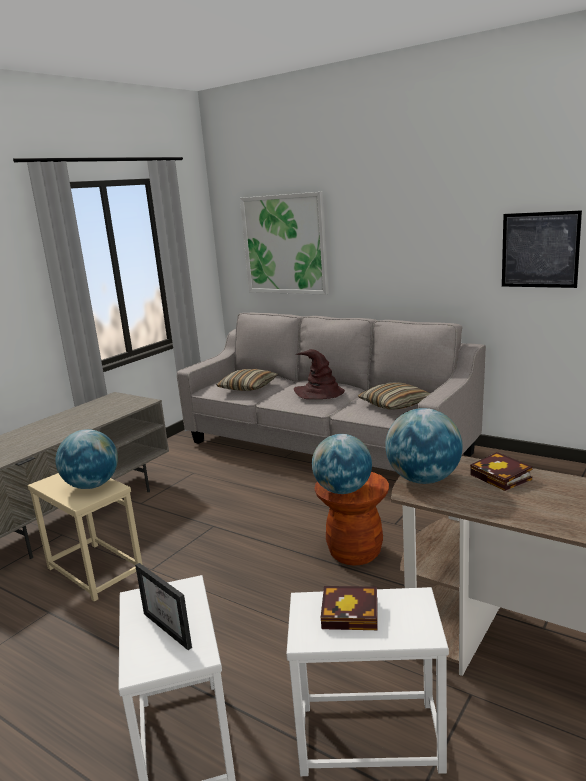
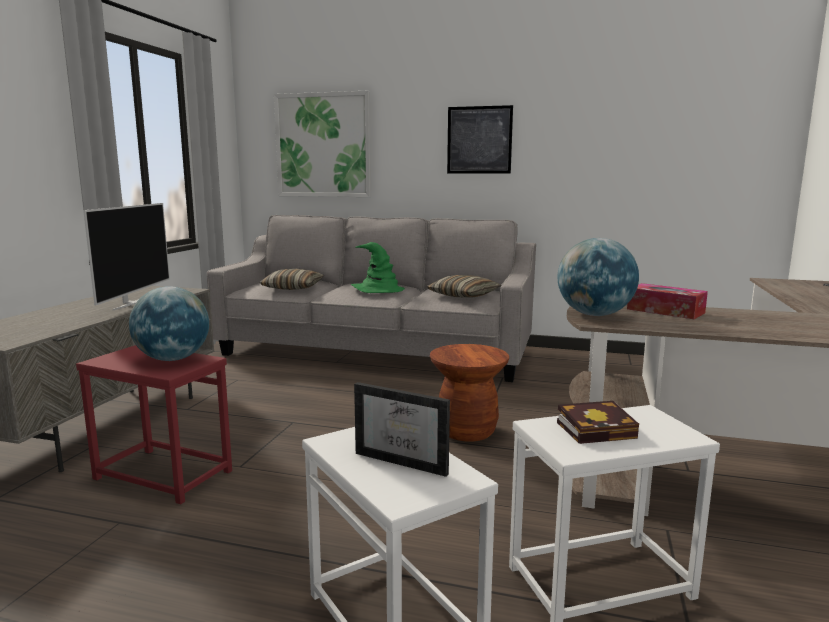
camera: 20 degrees left, 5 degrees down
(91, 418) = (131, 302): none -> television
(94, 571) = (162, 475): beige side table -> red side table
(319, 393) = (377, 290): brown hat -> green hat
(343, 490) = (465, 358): globe -> none
(503, 478) = (665, 311): book -> tissue box
(540, 250) = (588, 152): picture -> picture (479, 140)

